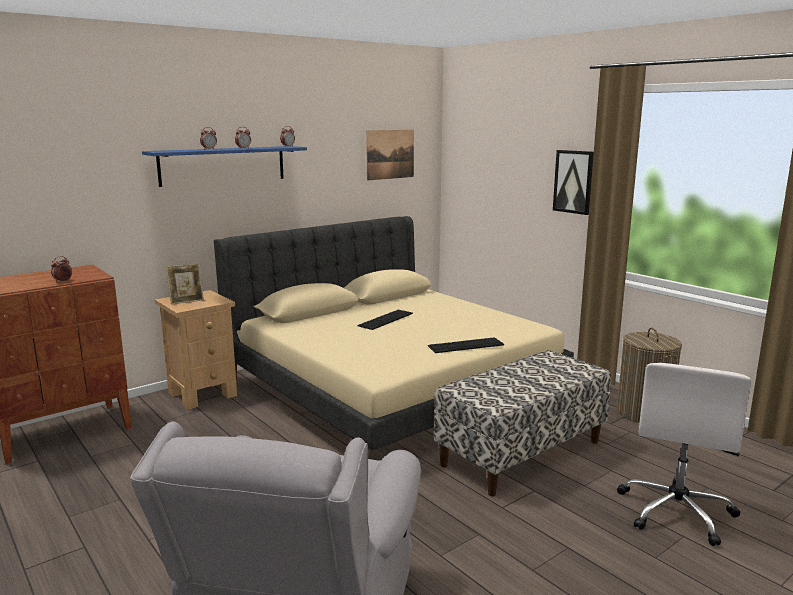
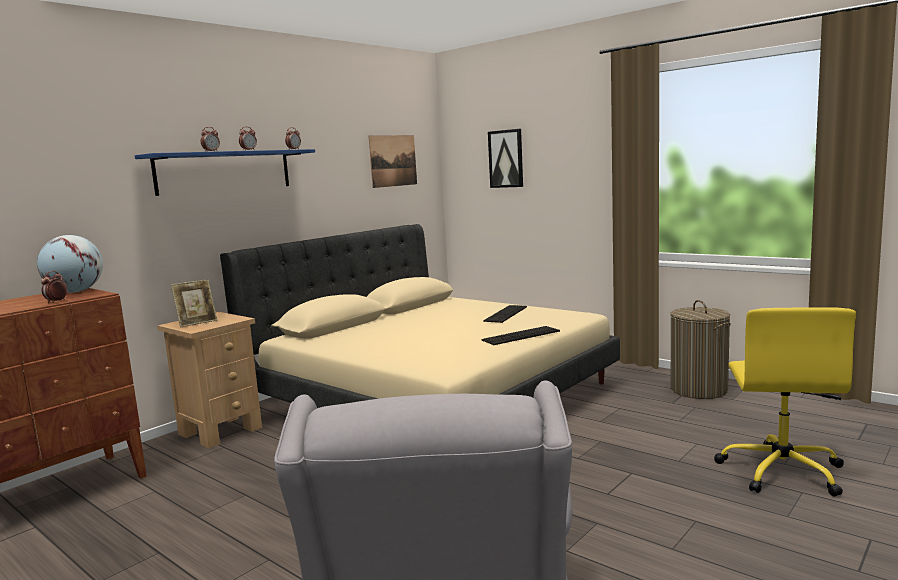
camera: 10 degrees left, 5 degrees down
(83, 270) = (75, 292): none -> globe
(386, 319) = (422, 324): keyboard -> keyboard (506, 314)
(521, 453) = (599, 440): bench -> none
(573, 181) = (590, 169): picture -> picture (506, 158)
(676, 511) = (781, 471): white office chair -> yellow office chair

